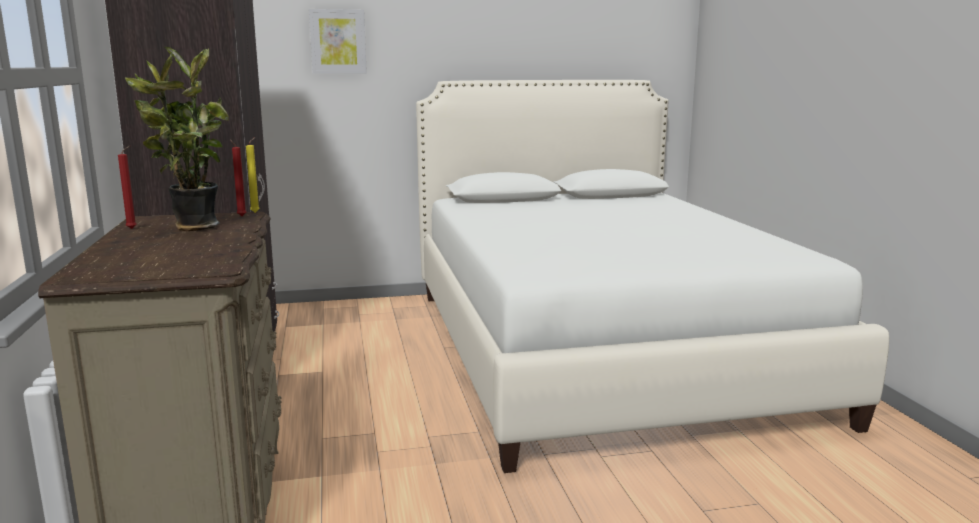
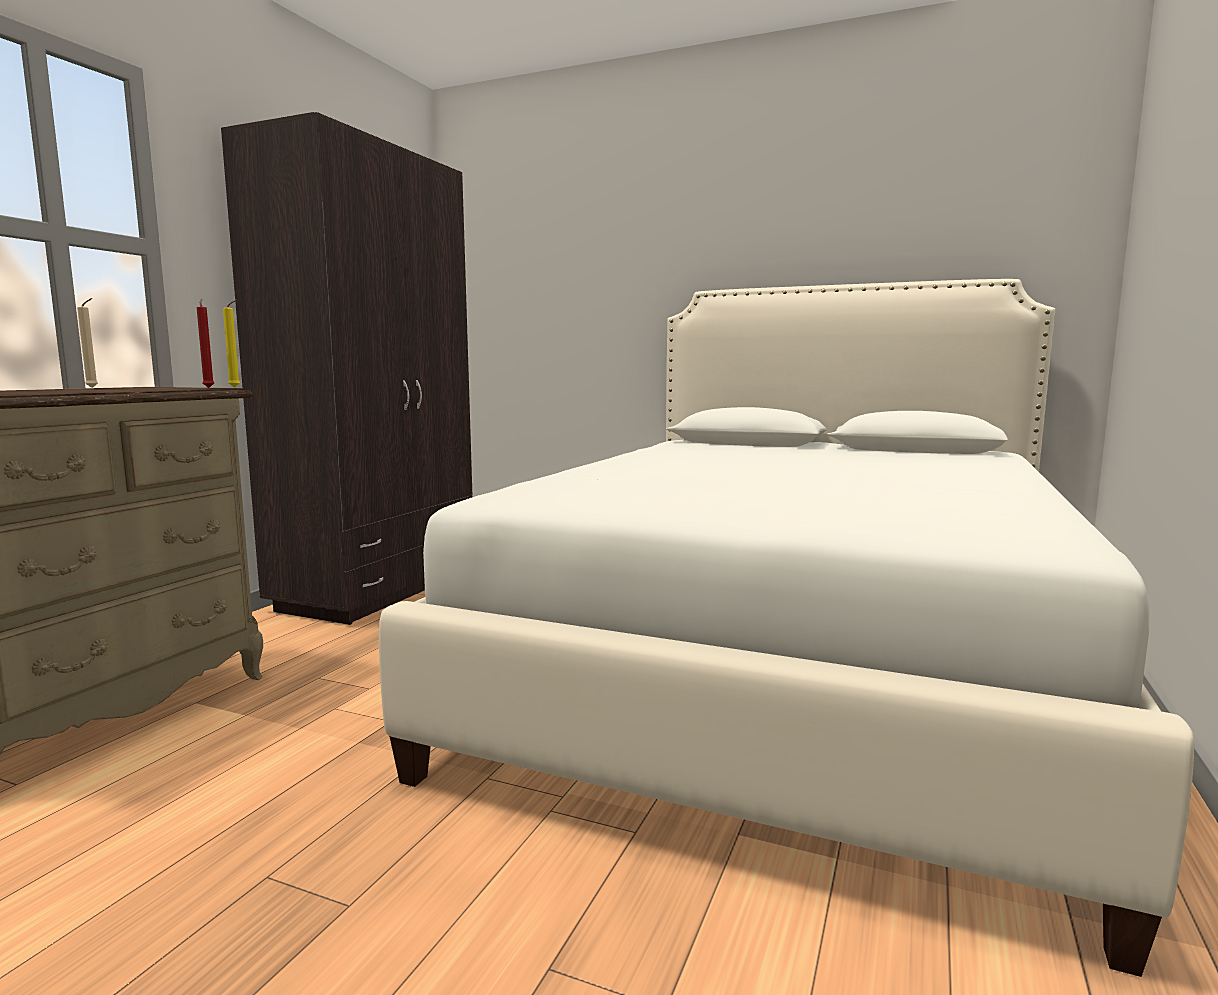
camera: 35 degrees right, 5 degrees down
(133, 228) = (94, 388): red candle -> beige candle
(192, 227) = (126, 389): potted plant -> none
(338, 41) = (593, 251): picture -> none

